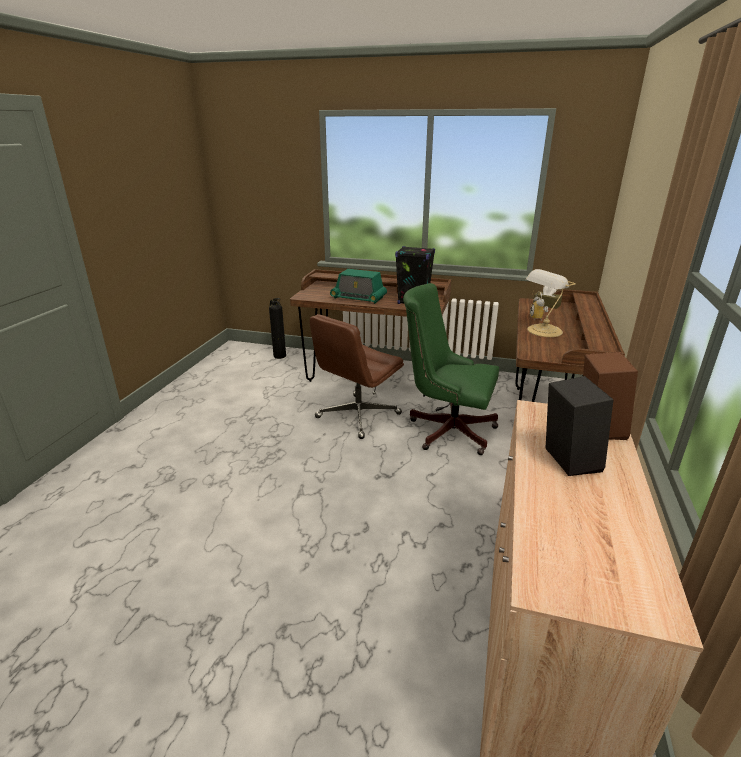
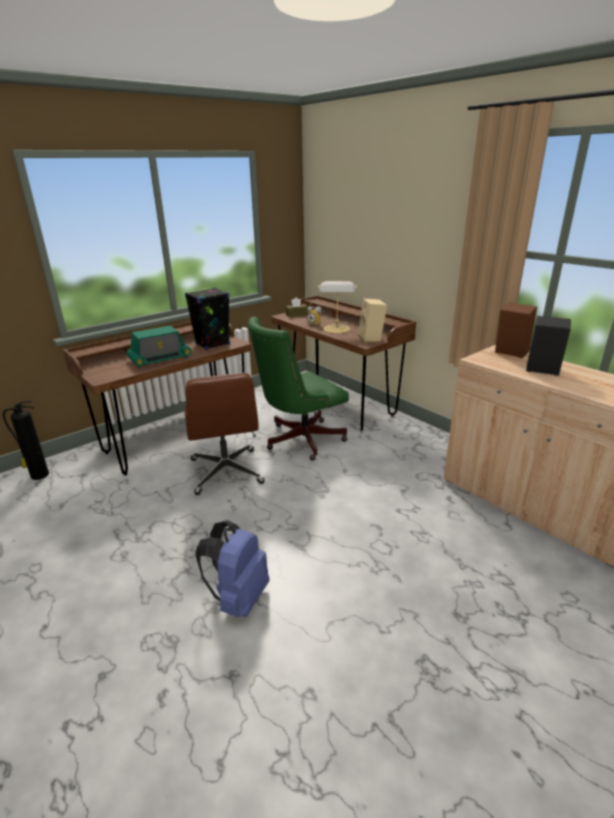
camera: 55 degrees left, 0 degrees up
(223, 487) = (238, 598): none -> blue backpack
(551, 353) = (372, 339): none -> beige speaker

